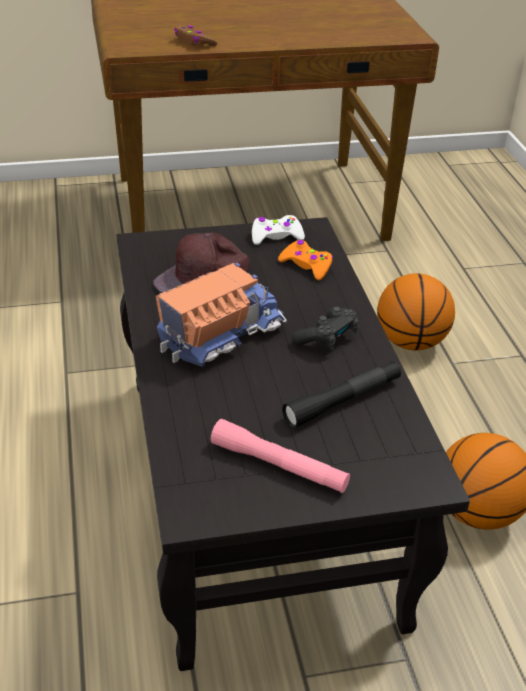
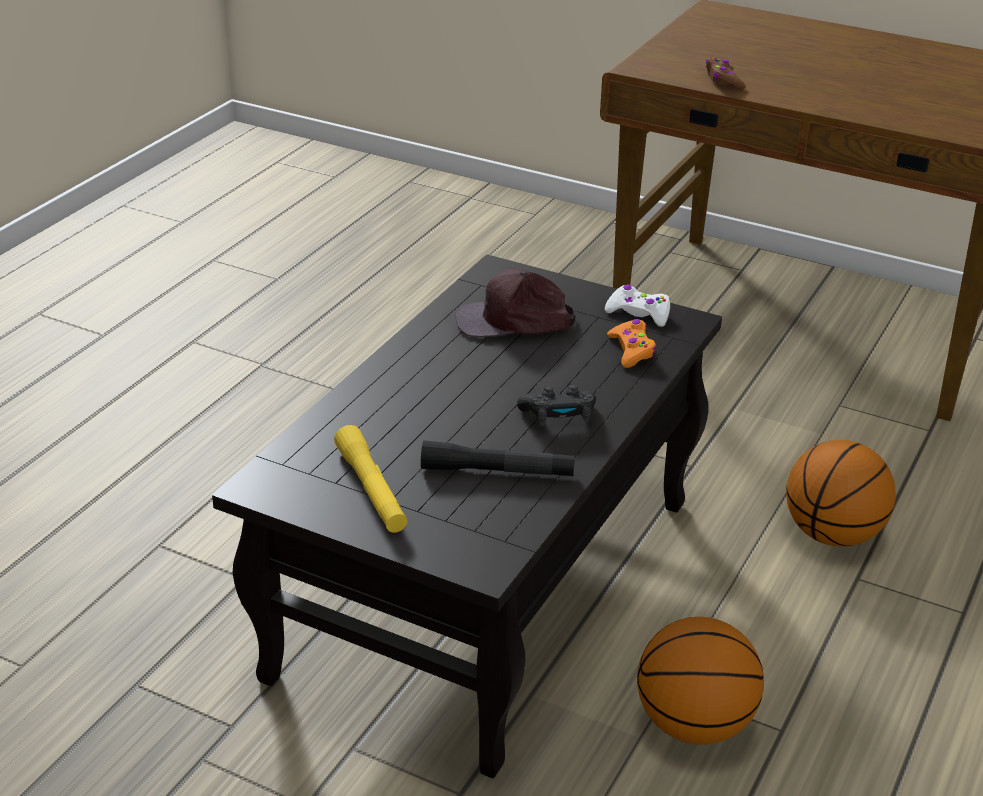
camera: 40 degrees right, 5 degrees down
(219, 334) = (463, 371): toy truck -> none
(279, 466) = (371, 490): pink flashlight -> yellow flashlight

